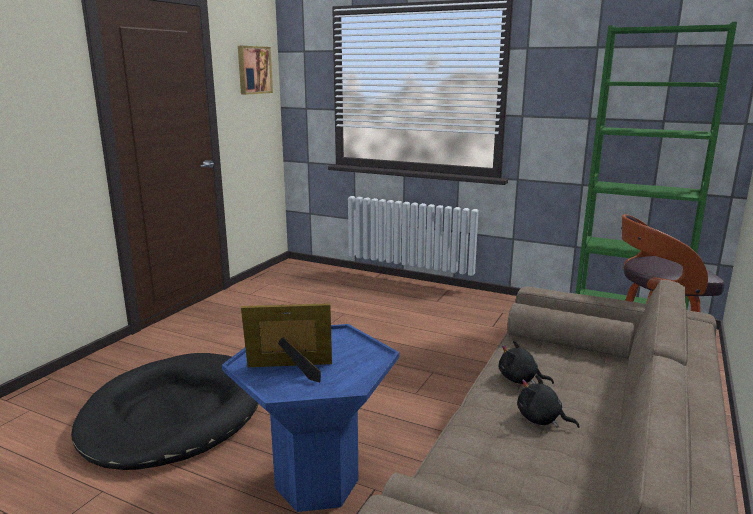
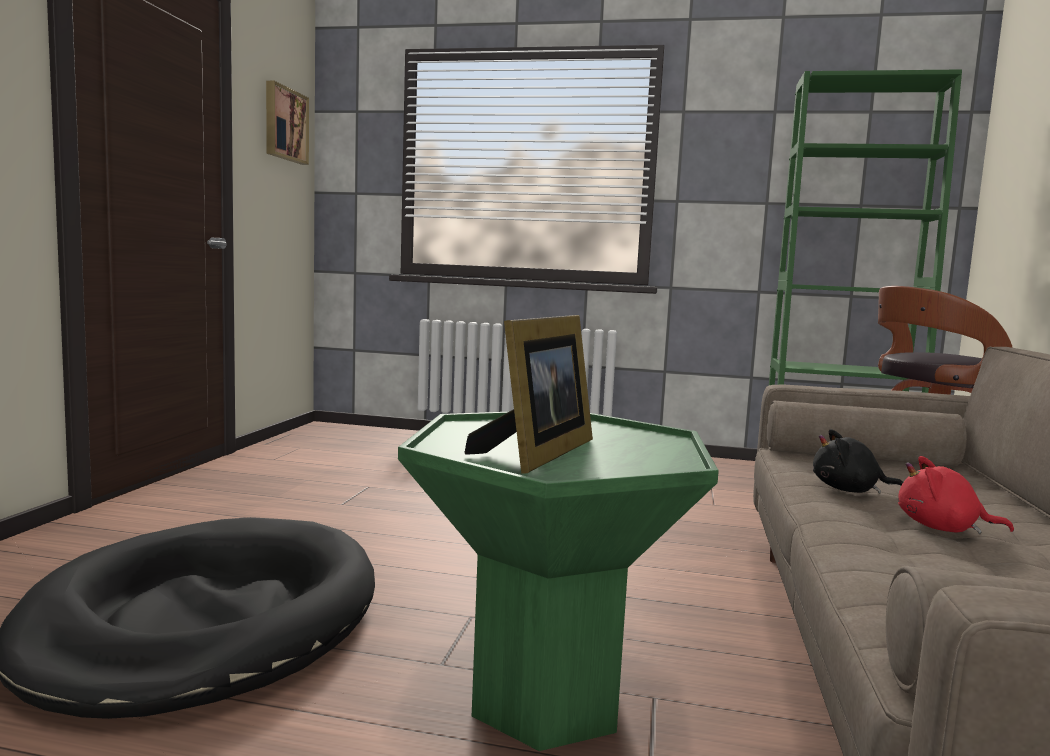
camera: 15 degrees left, 10 degrees down
(292, 370) = (538, 453): picture frame -> picture frame turned 135 degrees clockwise
(317, 484) = (547, 701): blue side table -> green side table
(541, 419) = (942, 528): black plush toy -> red plush toy

